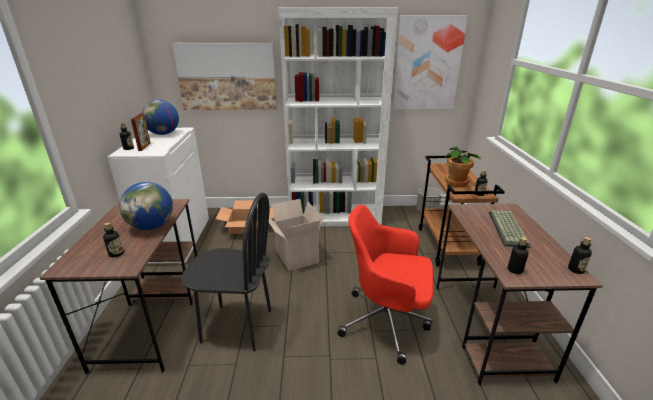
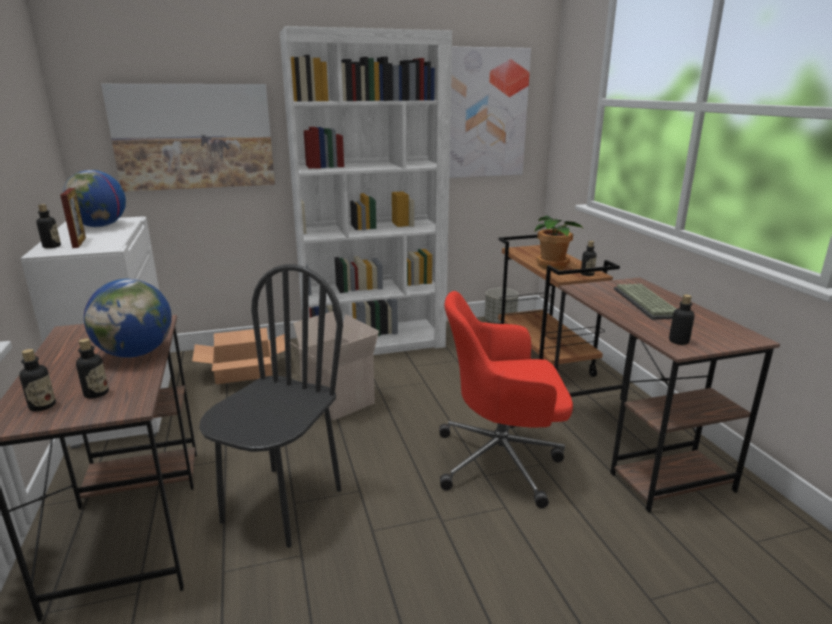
camera: 15 degrees left, 5 degrees down
(237, 326) = (282, 505): black chair -> black chair turned 60 degrees counterclockwise
(575, 270) = (744, 333): bottle -> bottle (42, 406)

